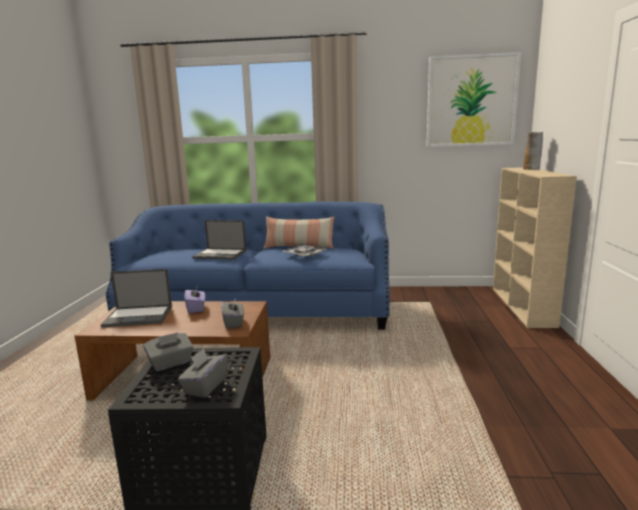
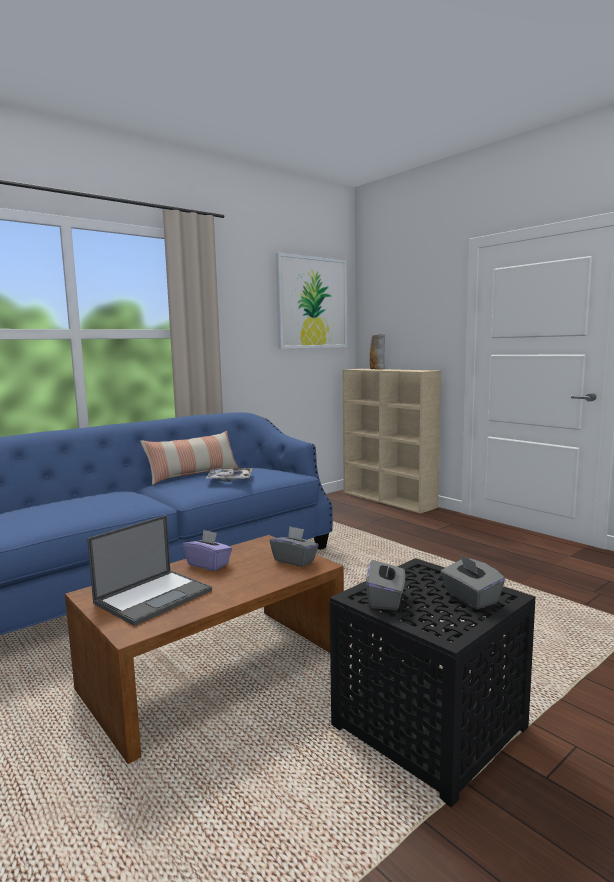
camera: 45 degrees left, 5 degrees down
(220, 254) = (118, 500): laptop -> none

